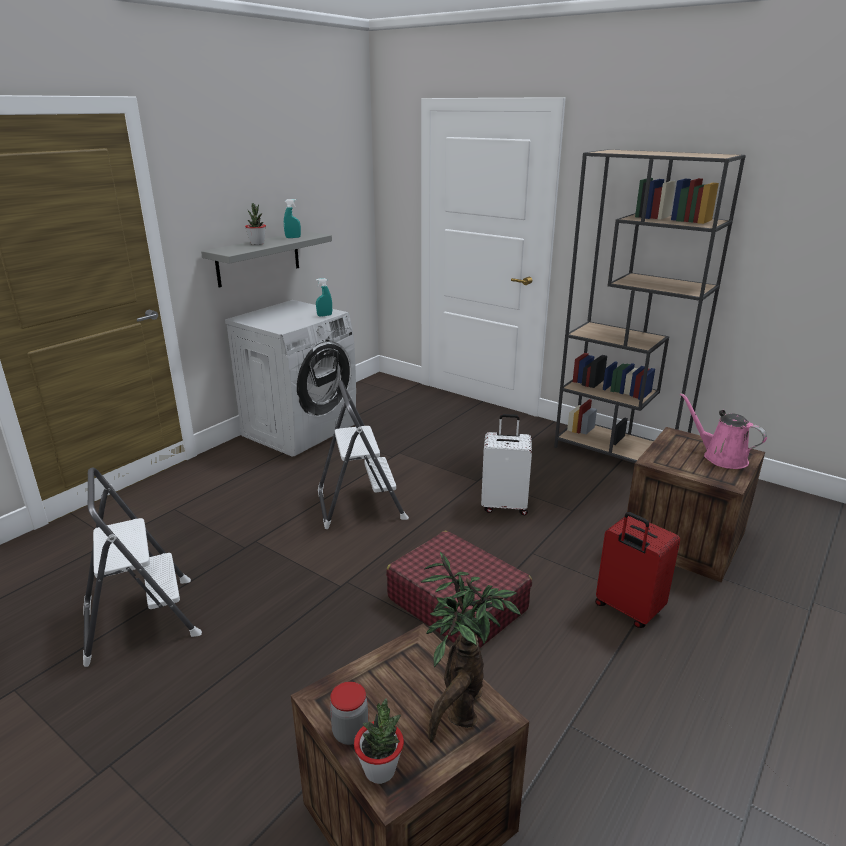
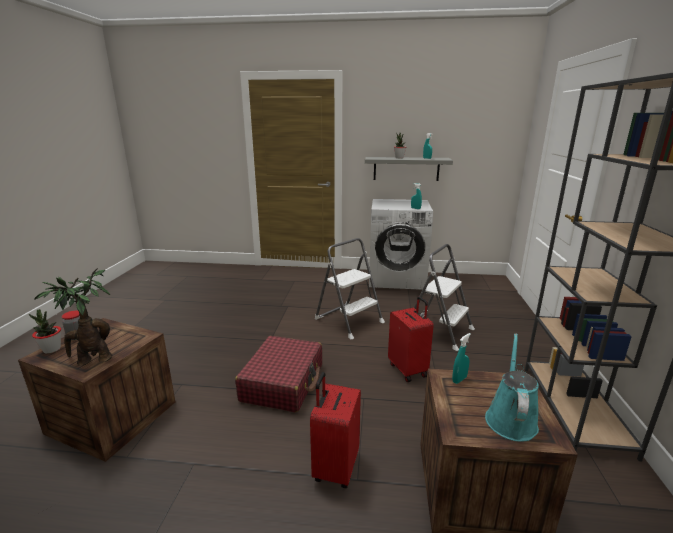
camera: 60 degrees right, 5 degrees down
(135, 620) = (213, 304): white step ladder -> white step ladder (436, 329)
(504, 505) = (408, 369): white suitcase -> red suitcase
(660, 456) = (459, 379): none -> turquoise spray bottle
(721, 457) = (510, 418): pink watering can -> turquoise watering can

